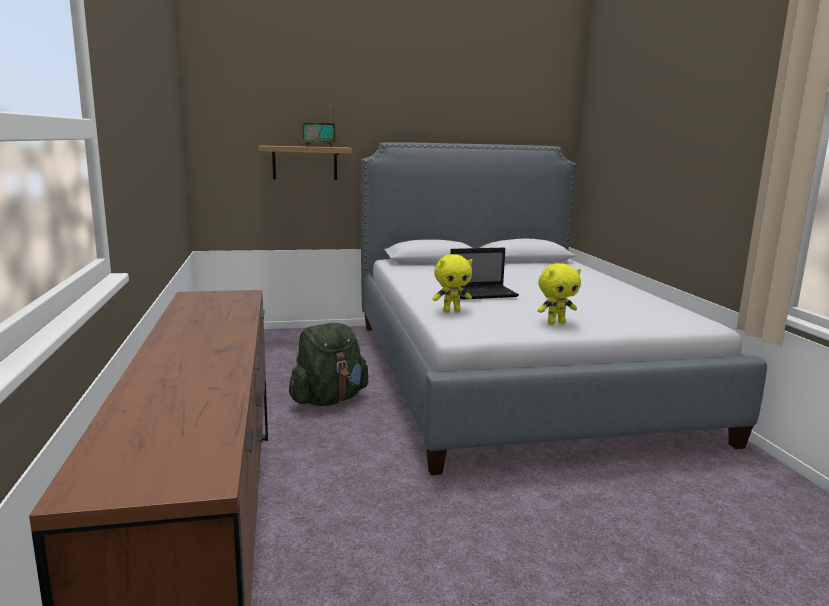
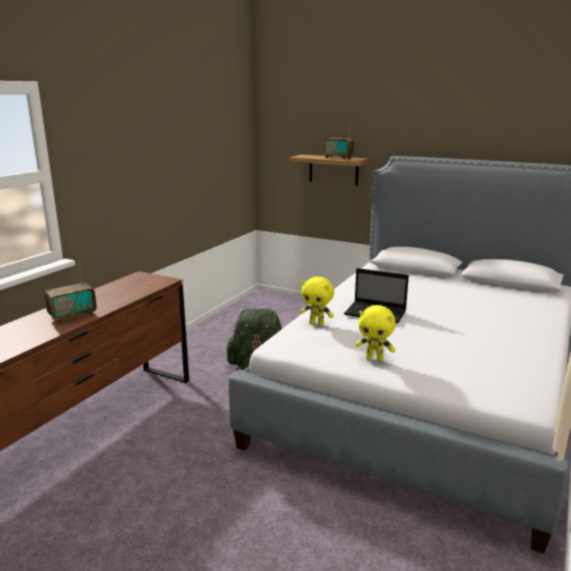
camera: 40 degrees right, 5 degrees up
(216, 343) = (73, 317): none -> radio

